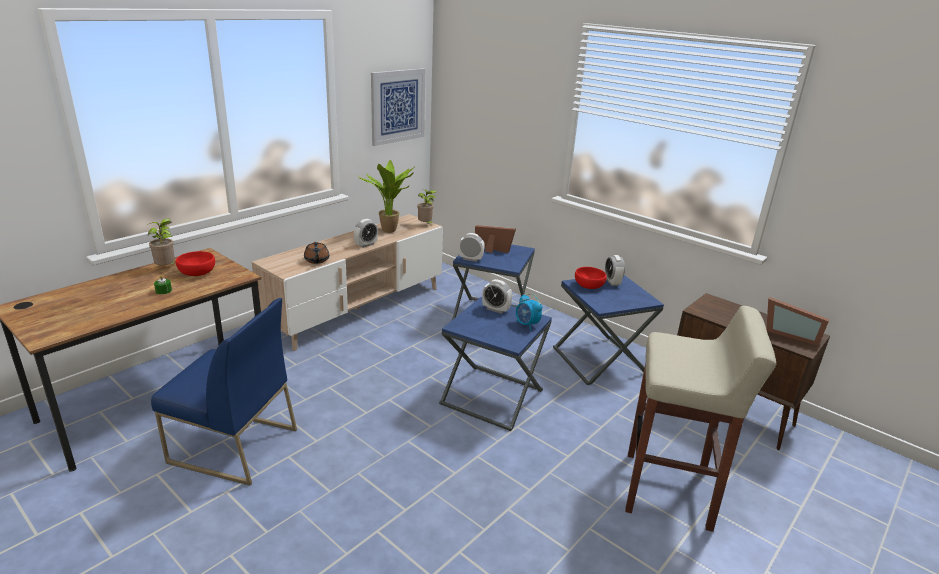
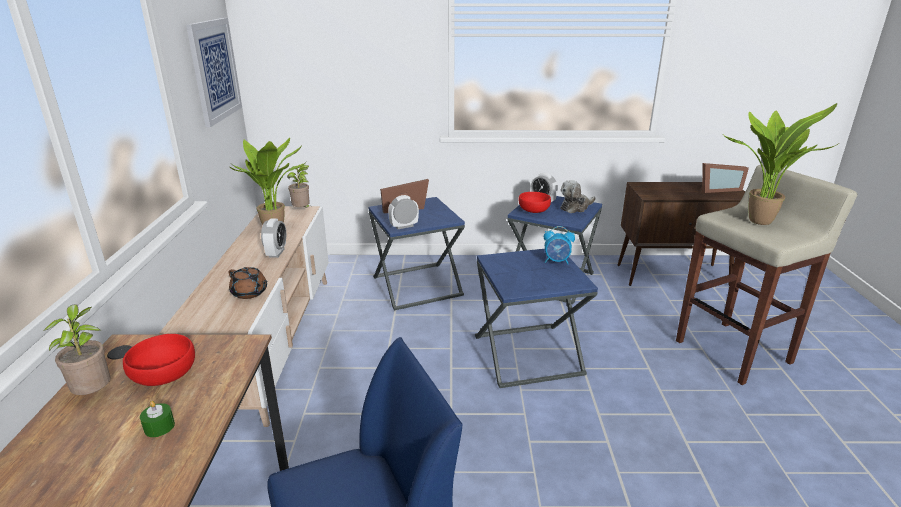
camera: 40 degrees left, 0 degrees up
(496, 309) = (511, 260): alarm clock -> none
(630, 297) = (575, 207): none -> plush toy
(694, 356) = (759, 220): none -> potted plant

